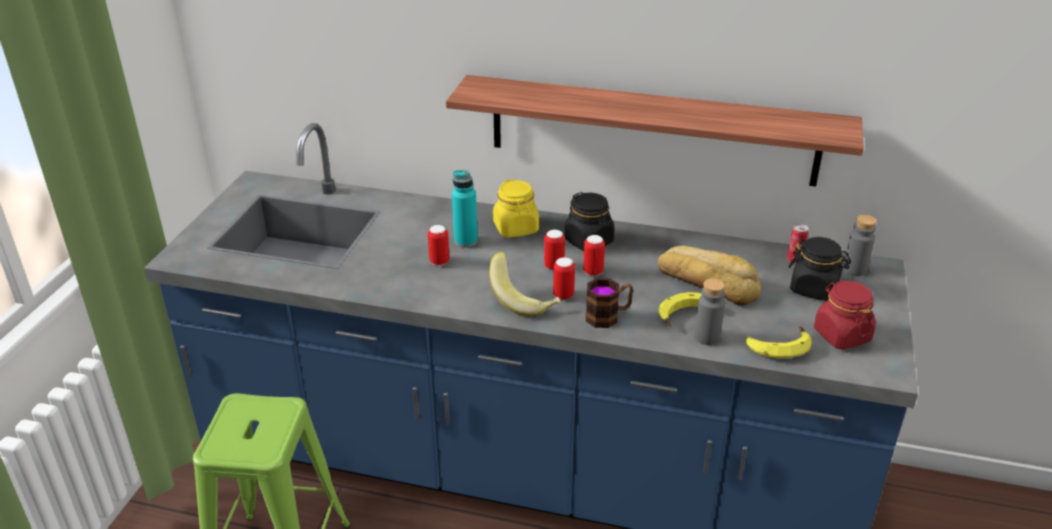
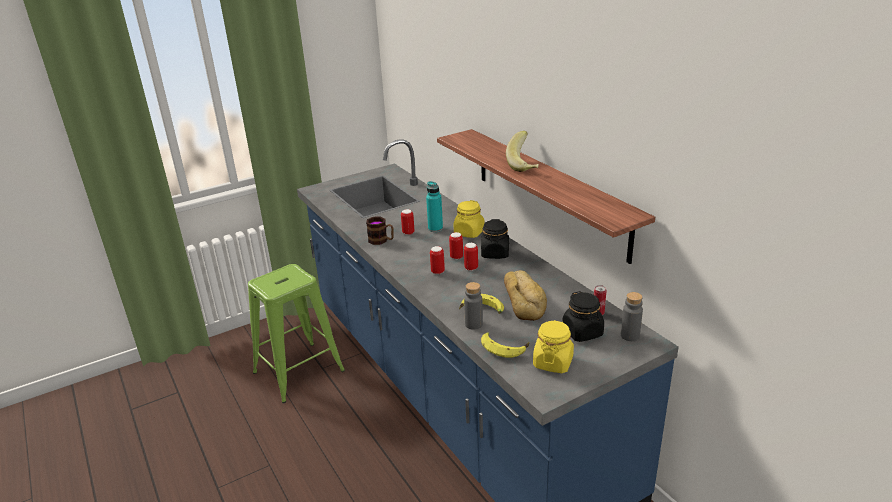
camera: 45 degrees right, 5 degrees down
(524, 300) = (415, 266): banana -> banana (525, 165)
(608, 316) = (442, 291): mug -> mug (381, 241)
(841, 335) = (553, 362): red jar -> yellow jar

